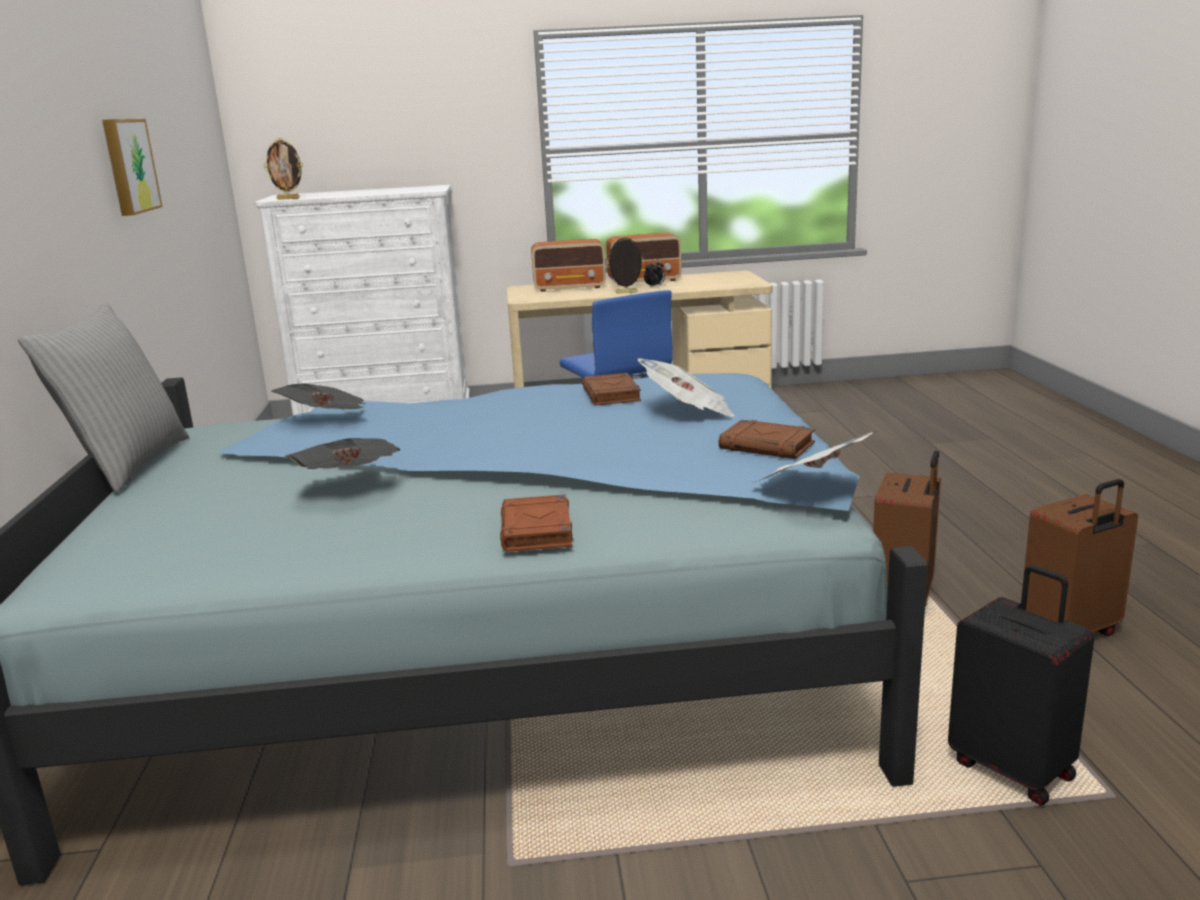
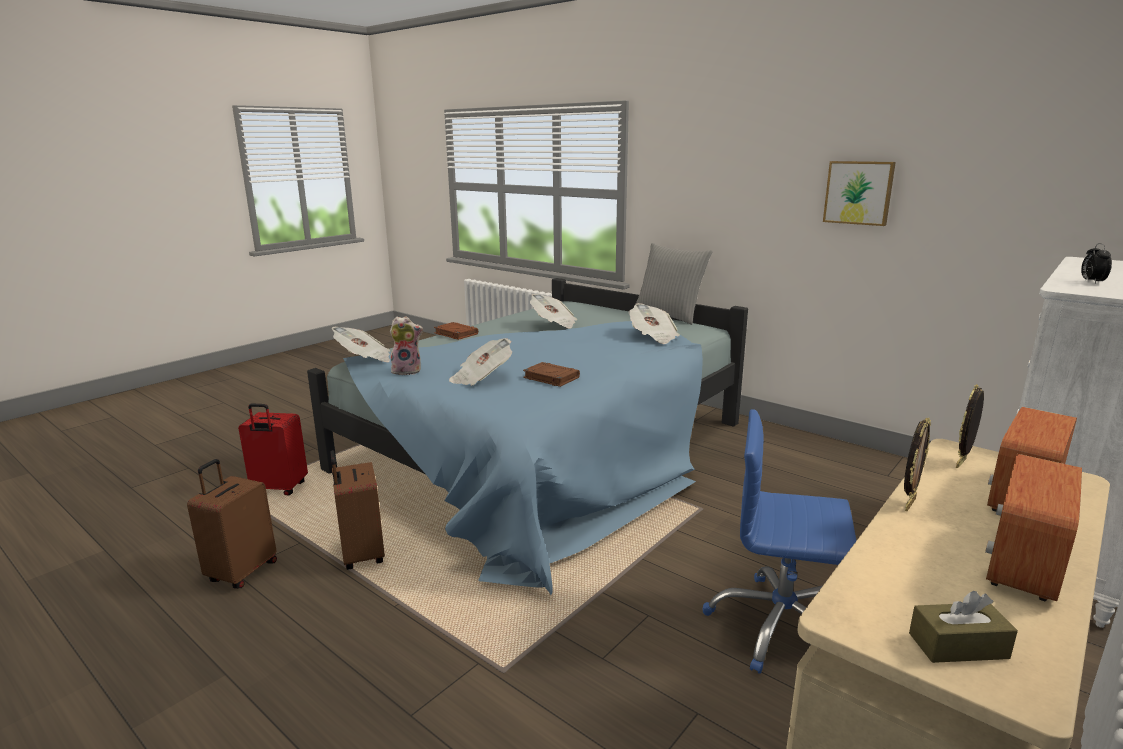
camera: 135 degrees right, 0 degrees up
(288, 199) = (1079, 261): picture frame -> picture frame (962, 463)
(655, 286) = (941, 542): alarm clock -> alarm clock (1091, 282)
(730, 277) = (958, 646): none -> brown tissue box
(768, 446) = (407, 371): brown book -> plush toy
(1013, 768) = (278, 489): black suitcase -> red suitcase

